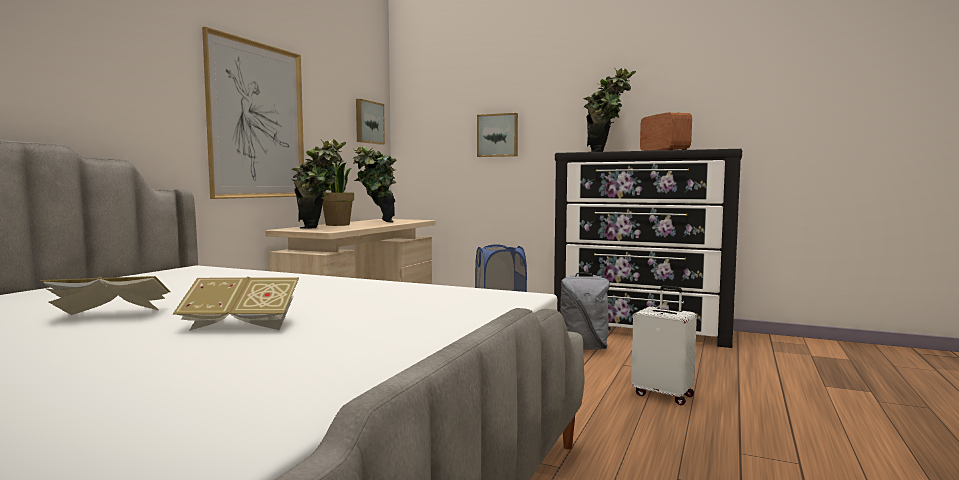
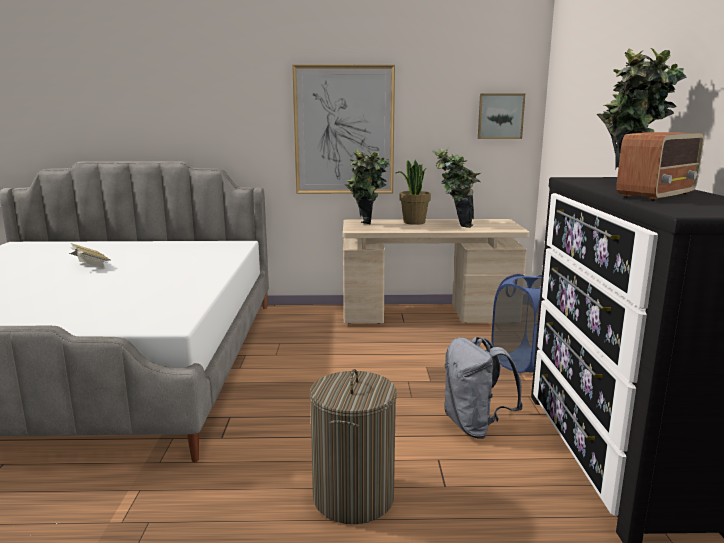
camera: 65 degrees right, 10 degrees up
(241, 325) = (67, 287): book -> none
(498, 135) = (595, 137): picture -> none
(663, 395) = (353, 497): white suitcase -> laundry basket

